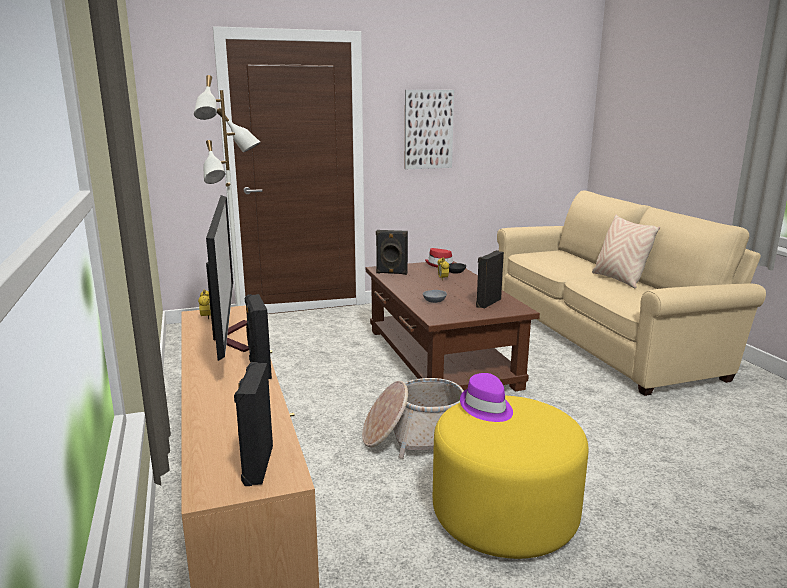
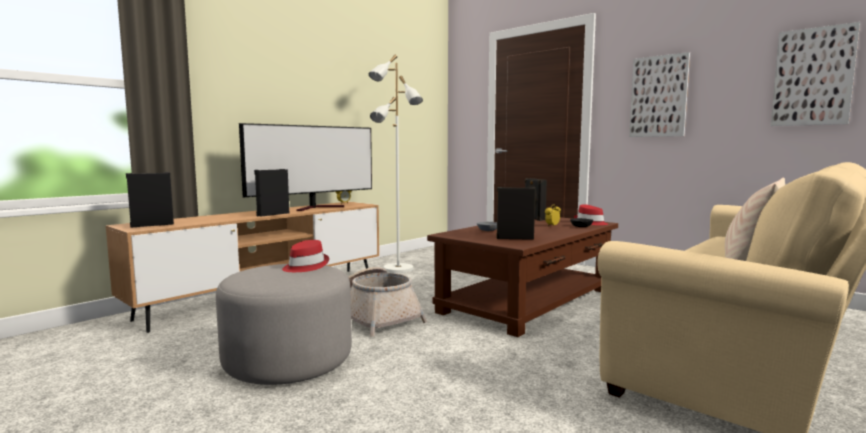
camera: 60 degrees right, 10 degrees down
(486, 408) = (305, 266): purple hat -> red hat
(504, 514) = (288, 360): yellow ottoman -> grey ottoman
(533, 120) = (813, 77): none -> picture

